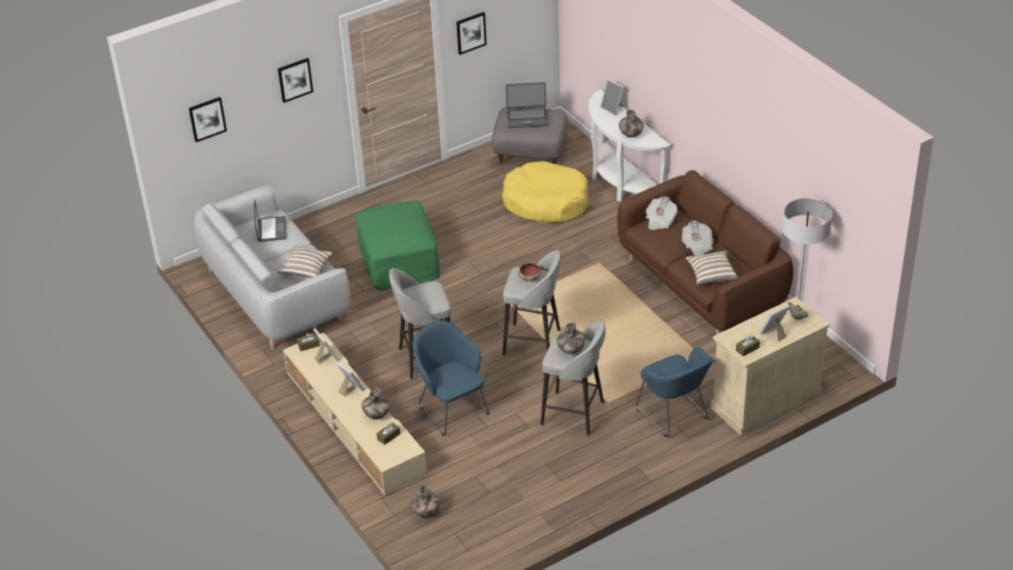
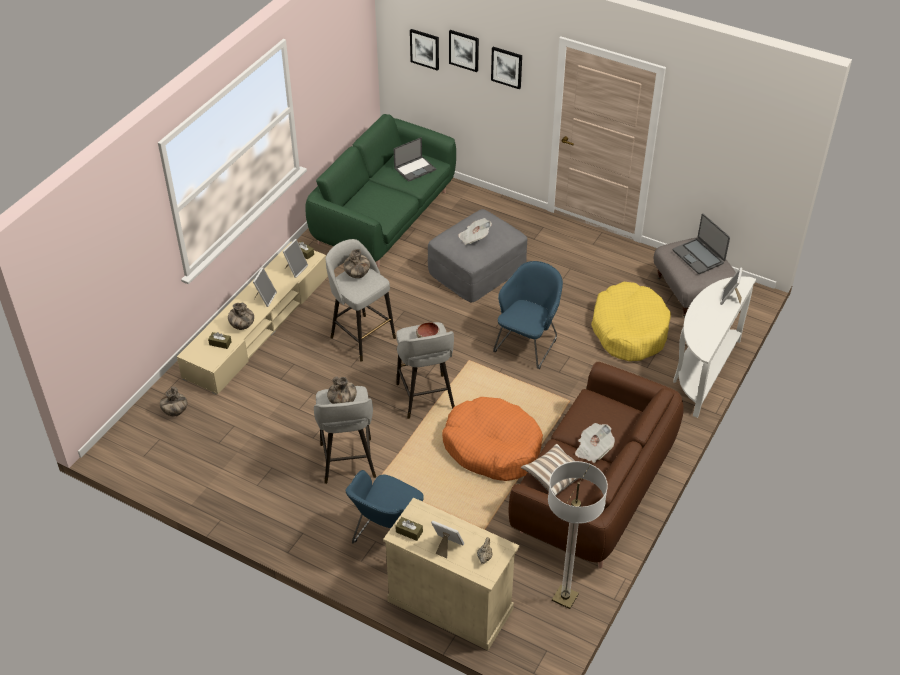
camera: 60 degrees right, 5 degrees up
(275, 294) = (384, 218): grey sofa -> green sofa
(306, 269) = (379, 208): pillow -> none
(399, 260) = (477, 269): green ottoman -> grey ottoman
(451, 409) = (308, 378): blue armchair -> blue armchair (527, 344)
(470, 32) = (691, 141): picture -> picture (464, 50)
(618, 323) = (492, 447): none -> orange dog bed
(631, 135) = (698, 327): vase -> vase (357, 274)
(660, 221) = (610, 407): newspaper -> newspaper (474, 238)

